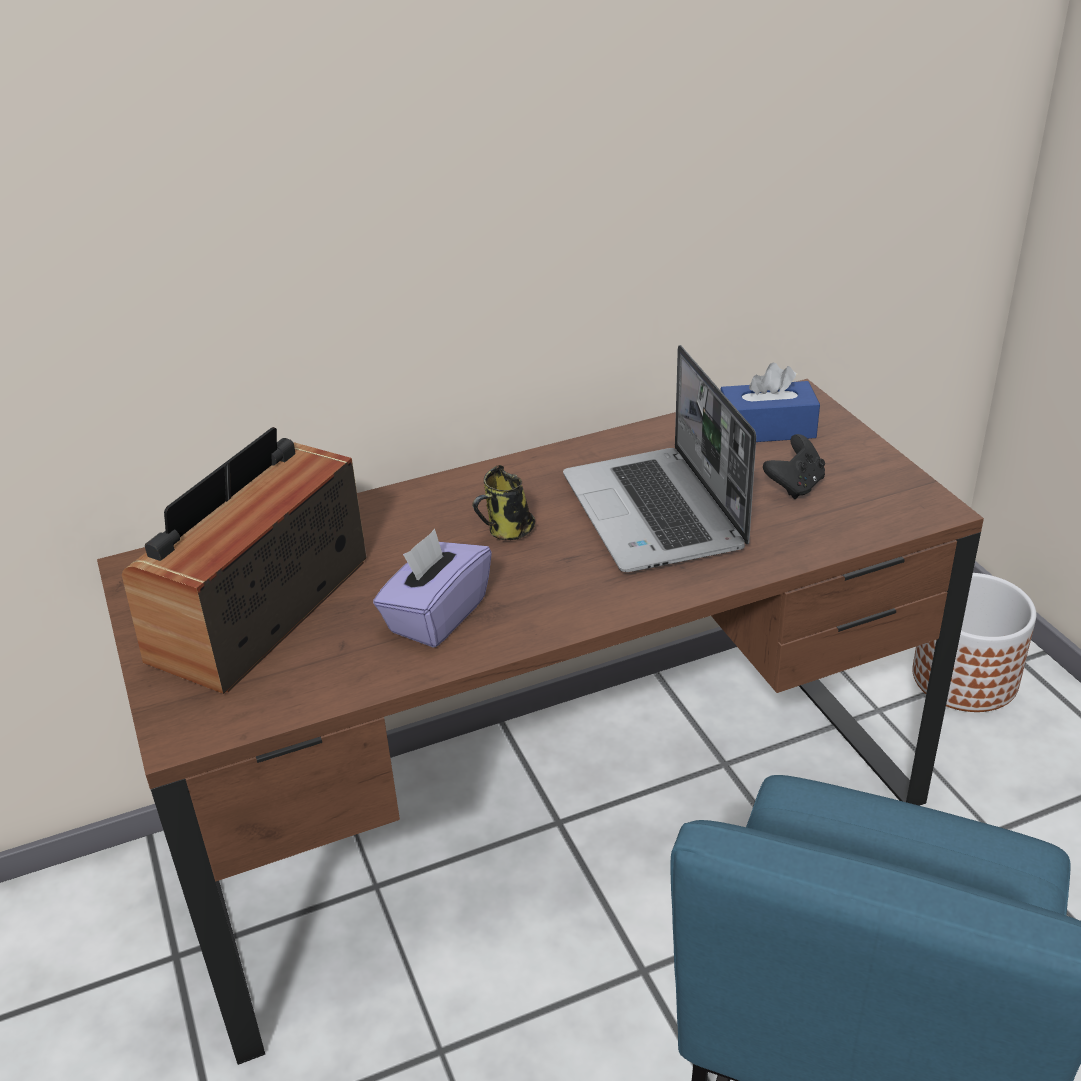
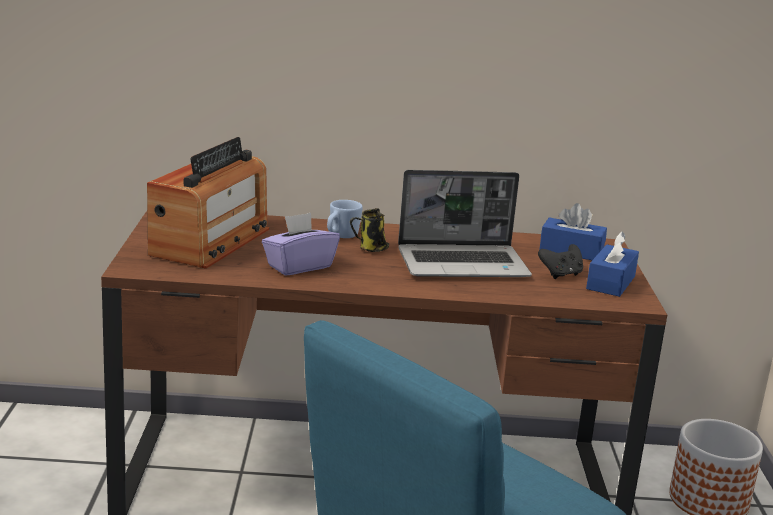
camera: 20 degrees right, 15 degrees down
(259, 609) = (211, 242): radio -> radio turned 150 degrees clockwise
(443, 518) = (341, 236): none -> blue mug
(656, 513) = (464, 264): laptop -> laptop turned 105 degrees counterclockwise
(867, 478) = (610, 282): none -> blue tissue box

